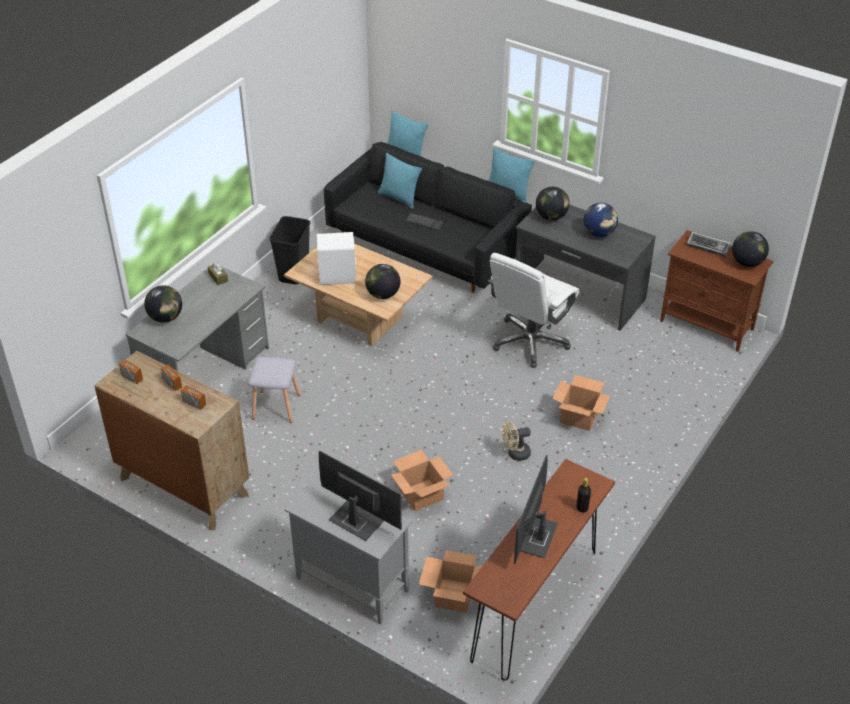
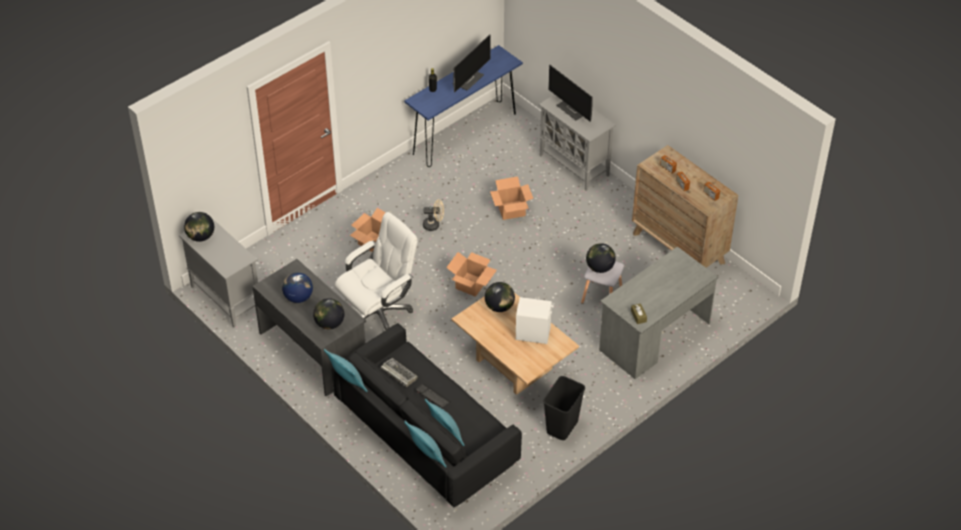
camera: 165 degrees left, 5 degrees up
(165, 318) = (685, 285): globe -> globe (600, 268)
(454, 596) = (512, 147): cardboard box -> cardboard box (471, 284)
(535, 605) = (464, 133): brown console table -> blue console table
(707, 325) = (225, 297): brown cabinet -> grey cabinet
(708, 246) = (220, 258): keyboard -> keyboard (398, 374)

